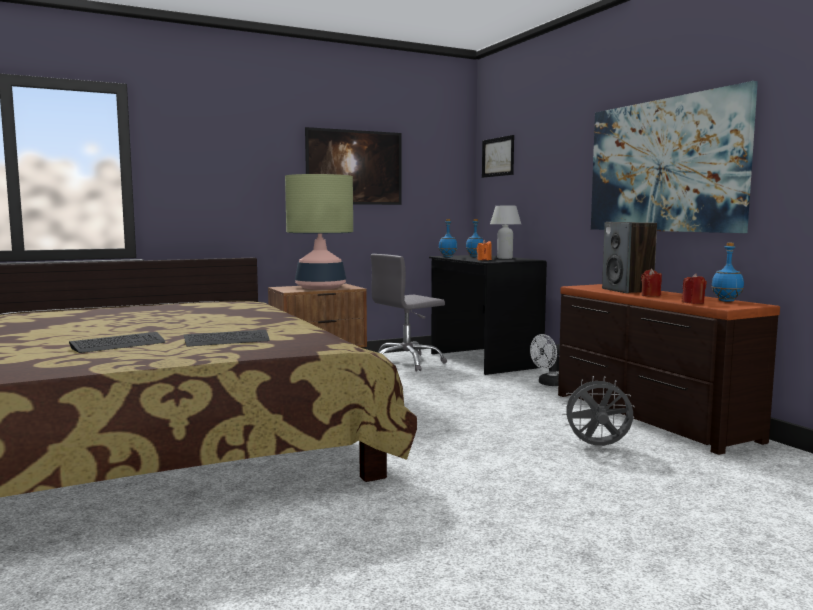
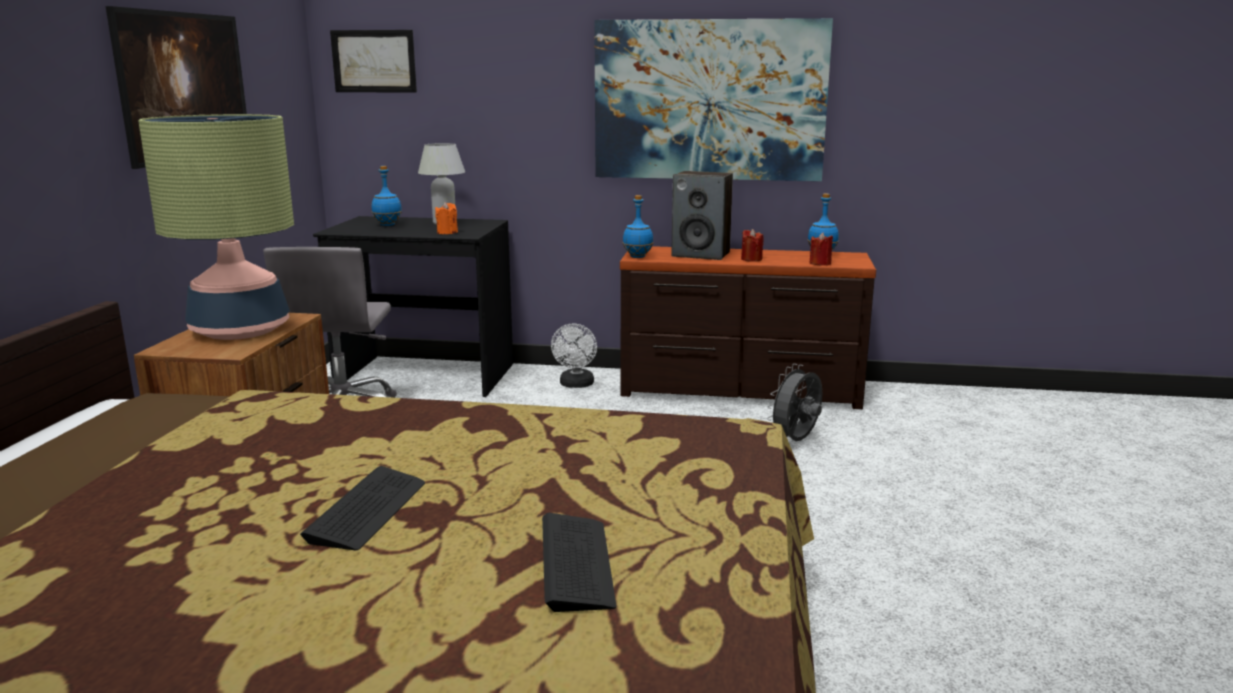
camera: 55 degrees left, 10 degrees up
(227, 340) = (647, 479): keyboard -> keyboard (367, 510)
(448, 257) = (357, 232): blue bottle -> blue bottle (637, 257)

